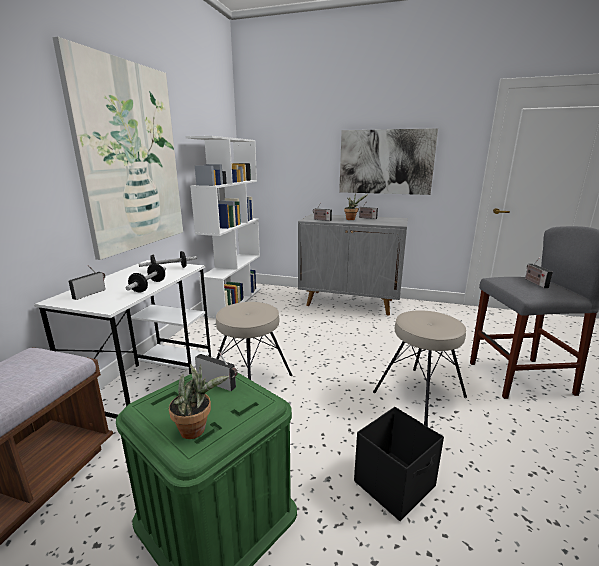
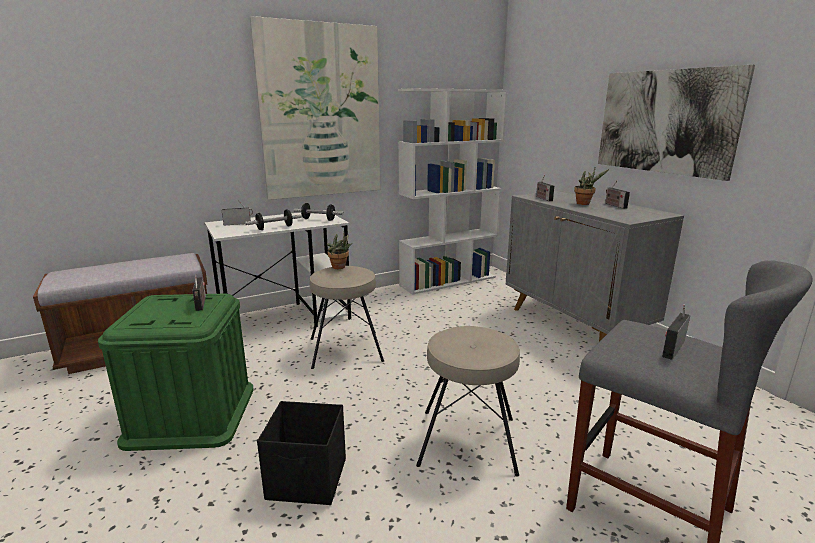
camera: 45 degrees right, 0 degrees up
(197, 430) = (142, 319): potted plant -> potted plant (340, 267)

